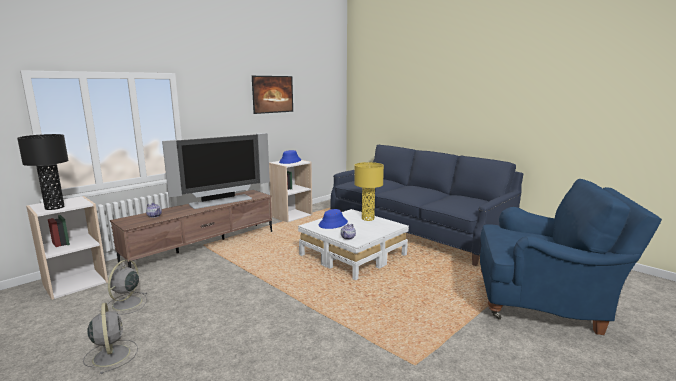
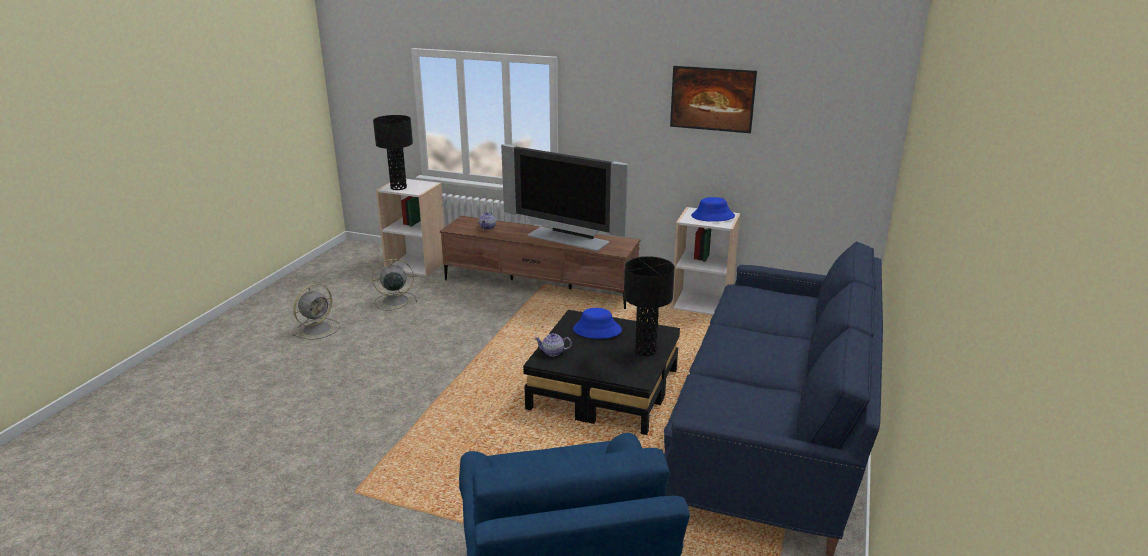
camera: 65 degrees right, 10 degrees up
(354, 255) = (604, 390): white coffee table -> black coffee table
(368, 218) = (646, 350): yellow table lamp -> black table lamp

